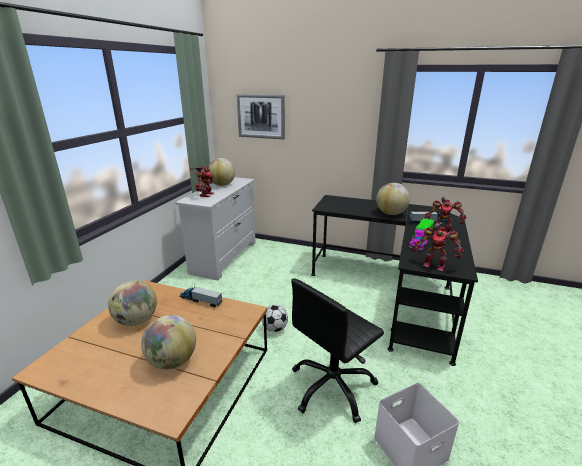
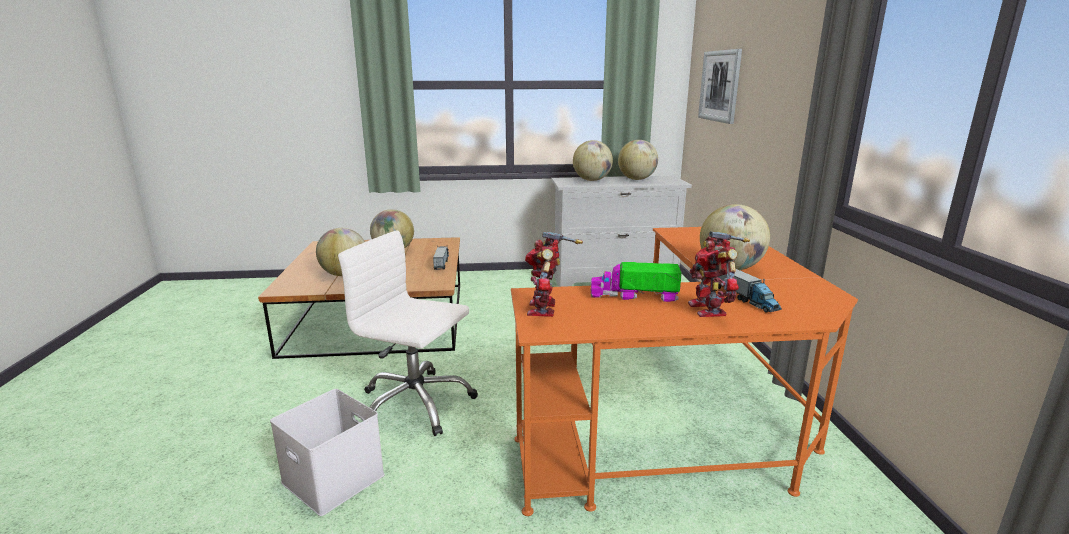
camera: 65 degrees right, 5 degrees down
(205, 194) = (592, 180): toy robot -> globe
(275, 328) = (497, 345): football -> none
(333, 387) = (415, 404): black office chair -> white office chair
(392, 292) = (686, 421): black desk -> orange desk

